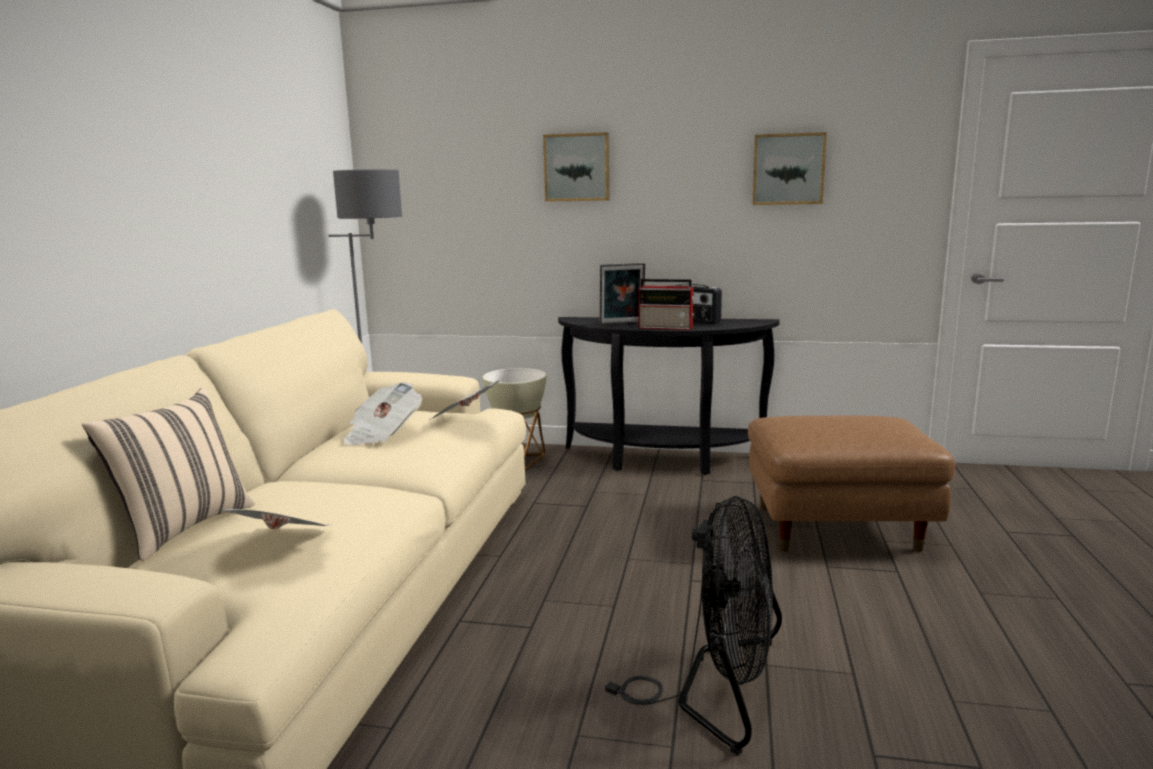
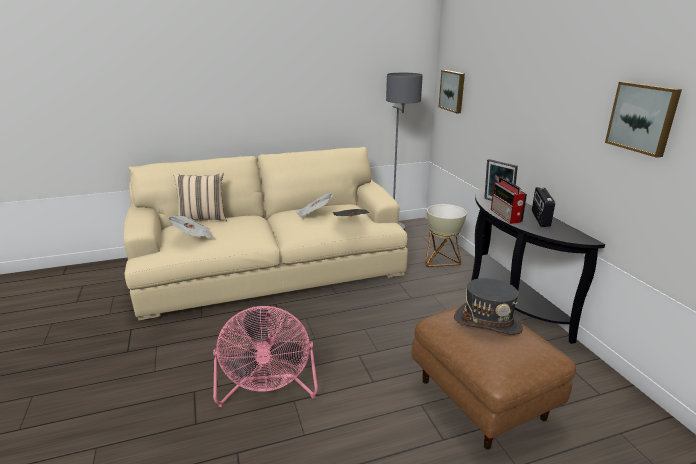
camera: 60 degrees right, 10 degrees up
(577, 167) = (518, 86): picture -> picture (453, 91)
(715, 688) = (264, 388): black fan -> pink fan
(818, 422) = (487, 322): none -> grey hat

